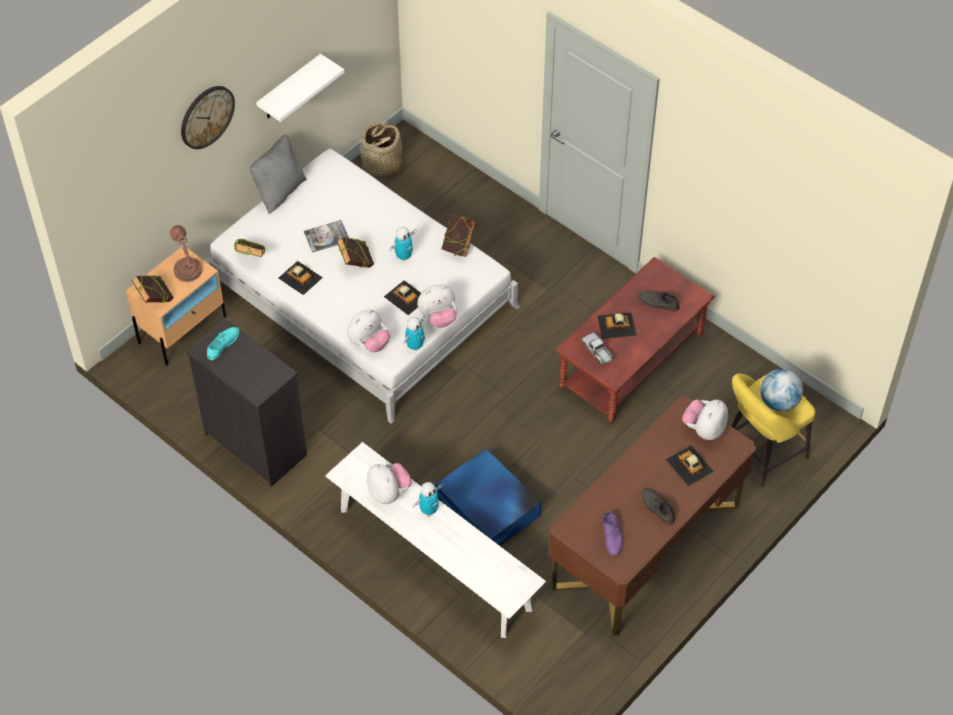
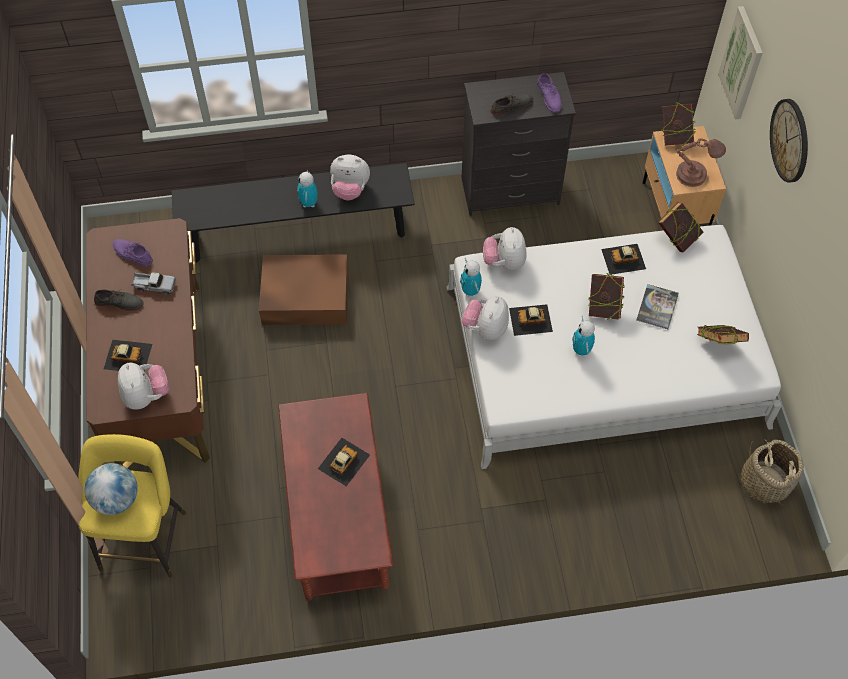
camera: 130 degrees right, 5 degrees up
(122, 202) = (742, 63): none -> picture
(223, 344) = (549, 96): turquoise shoe -> purple shoe
(279, 192) = (748, 307): grey pillow -> none
(289, 88) = (817, 280): white shelf -> none
(434, 559) = (298, 233): white bench -> black bench
(458, 247) = (555, 402): book -> book (718, 345)
(488, 508) = (304, 296): blue storage box -> brown storage box
(597, 352) = (331, 422): toy truck -> toy truck (154, 286)
(658, 303) = (334, 519): grey shoe -> grey shoe (511, 106)

